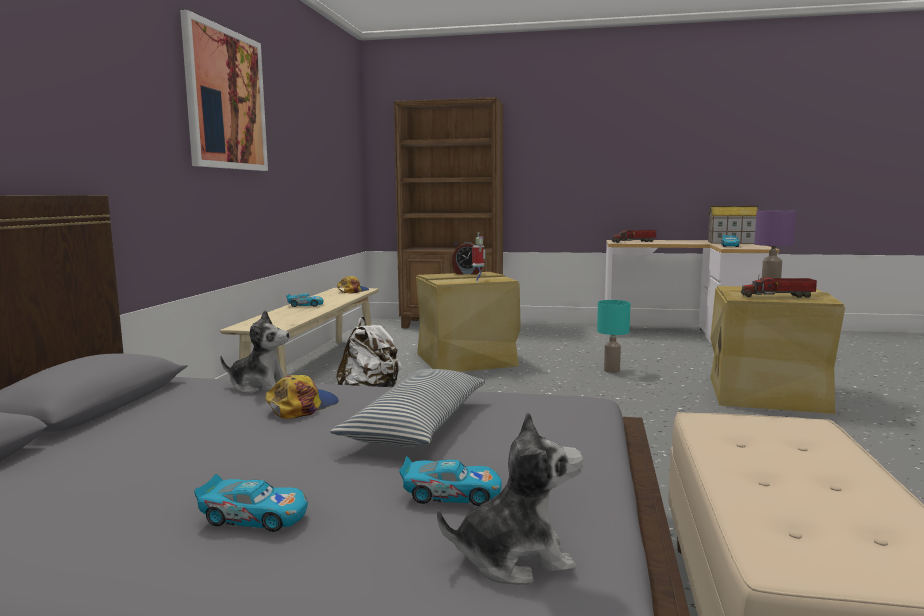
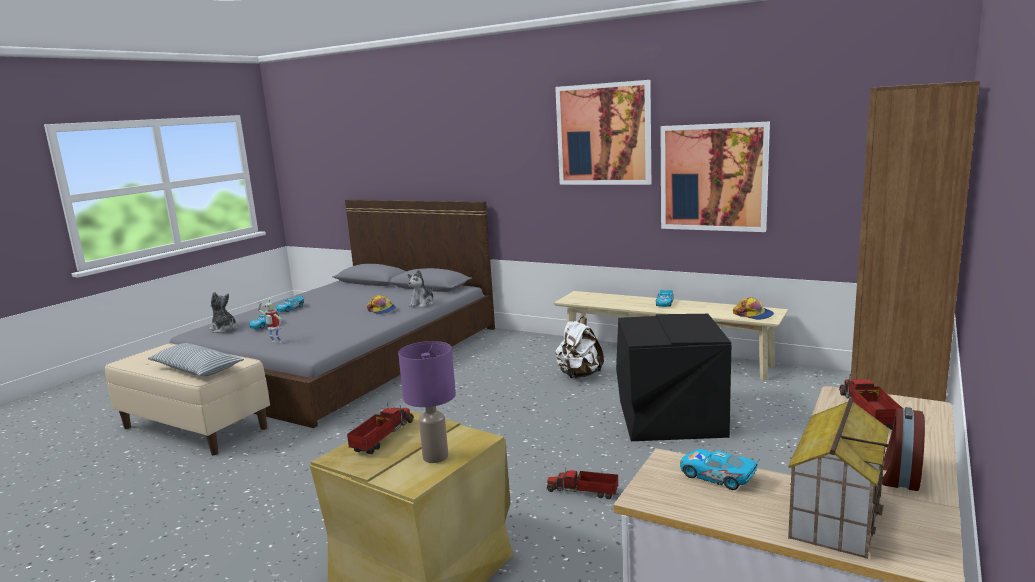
camera: 110 degrees right, 5 degrees up
(294, 166) = (713, 177): none -> picture
(417, 425) = (332, 325): pillow -> pillow (197, 369)
(467, 273) = (696, 329): alarm clock -> alarm clock (899, 476)
(467, 360) = (669, 418): beige storage box -> black storage box
(478, 281) = (633, 331): toy robot -> toy robot (275, 342)
(514, 559) = (224, 329): plush toy -> plush toy turned 120 degrees clockwise
(611, 370) = (584, 492): turquoise table lamp -> toy truck

